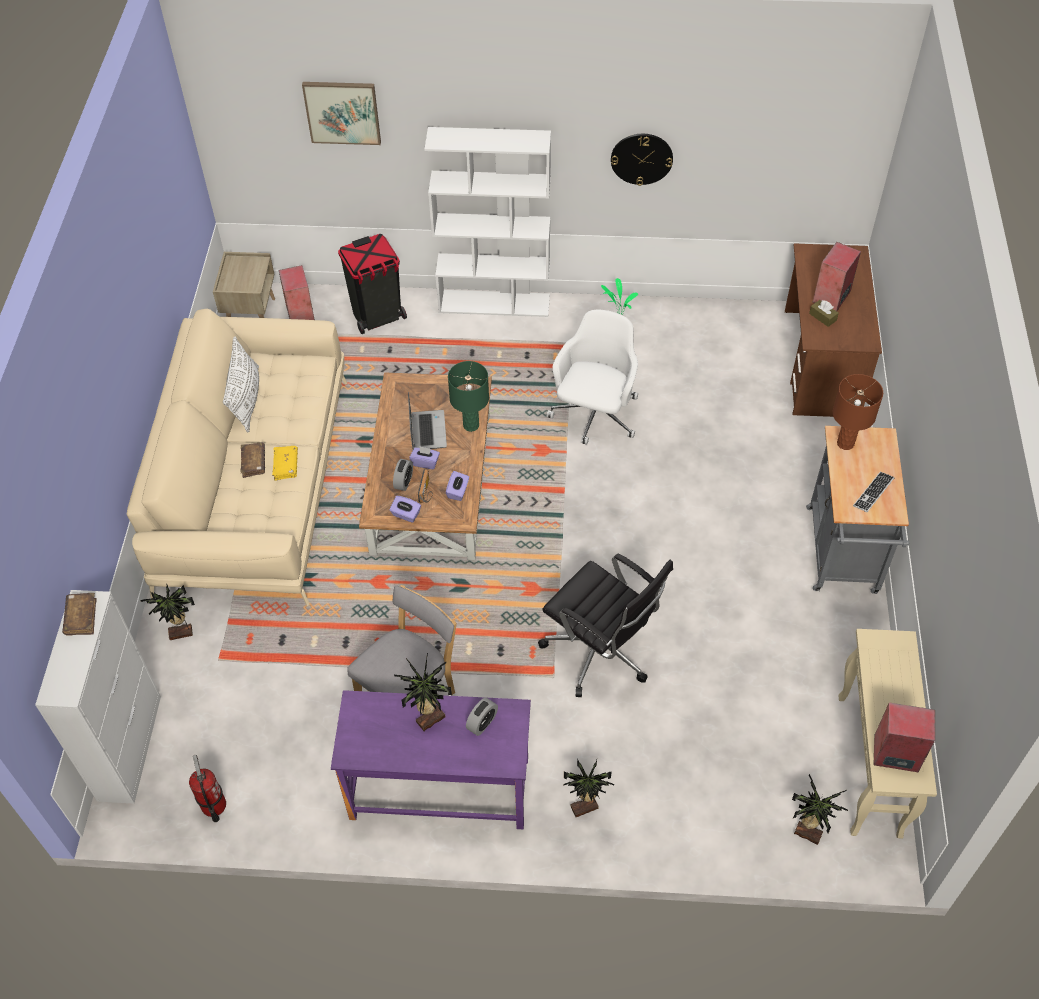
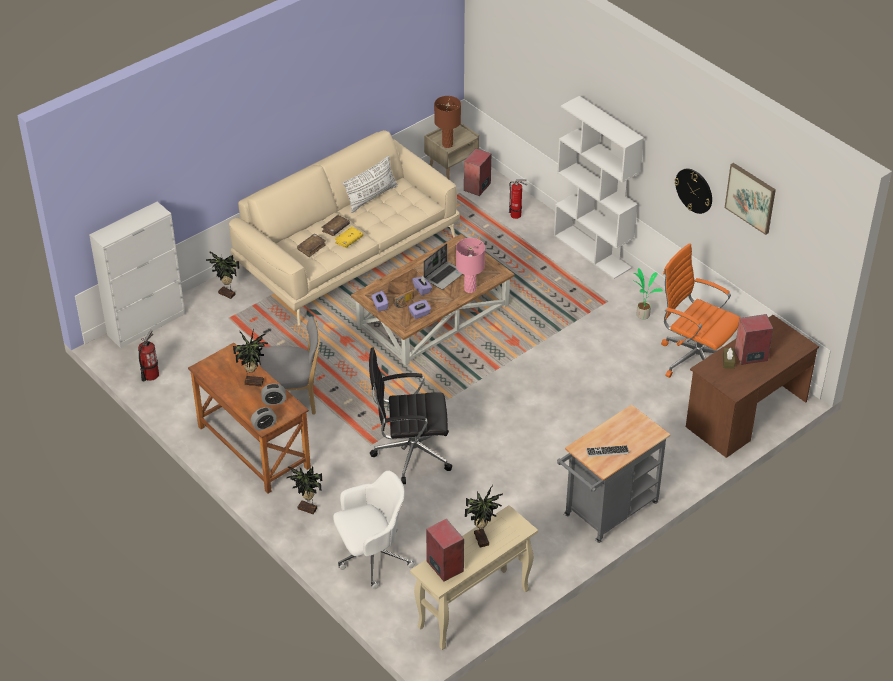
camera: 45 degrees right, 10 degrees down
(81, 617) = (147, 214): brown book -> brown book (311, 248)
(342, 112) = (538, 59): picture -> picture (751, 197)
(377, 316) = (517, 215): black trash can -> fire extinguisher
(404, 482) = (399, 290): alarm clock -> alarm clock (264, 425)
(439, 789) = (253, 447): purple desk -> brown desk
(471, 425) = (470, 289): green table lamp -> pink table lamp
(595, 415) = (567, 346): white office chair -> white office chair (371, 557)
(601, 652) = (410, 453): black office chair -> black office chair turned 90 degrees clockwise
(713, 342) = (694, 358): none -> orange office chair
(807, 832) = (399, 608): potted plant -> potted plant (482, 538)
(845, 443) = (629, 419): brown table lamp -> brown table lamp (447, 144)

